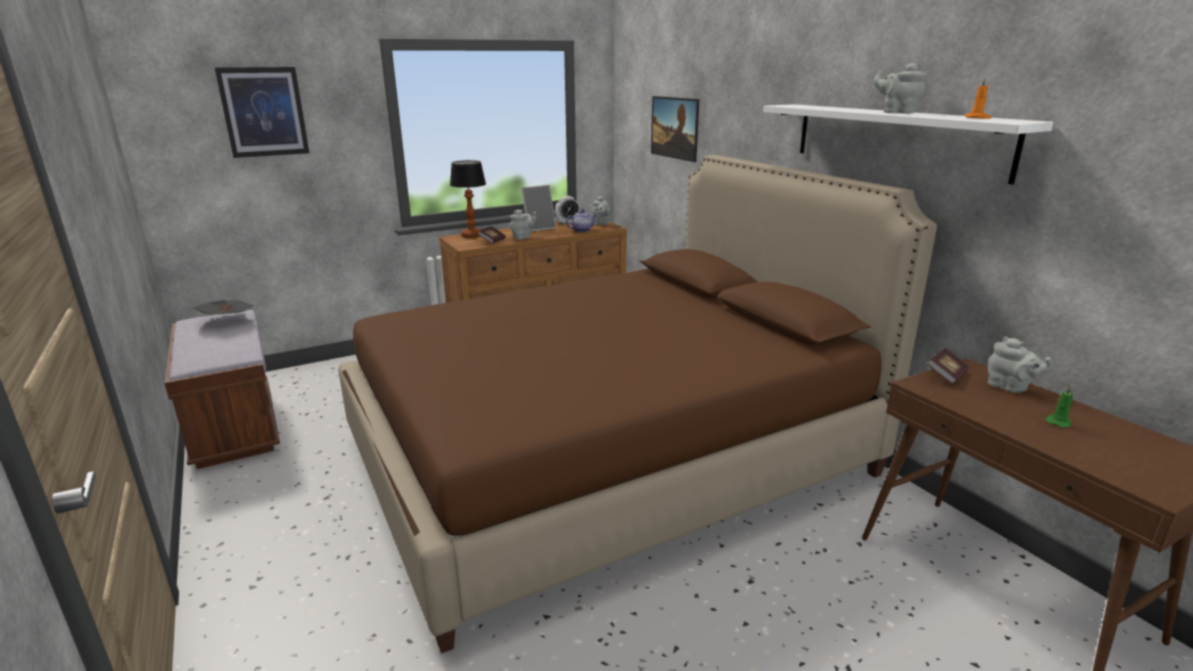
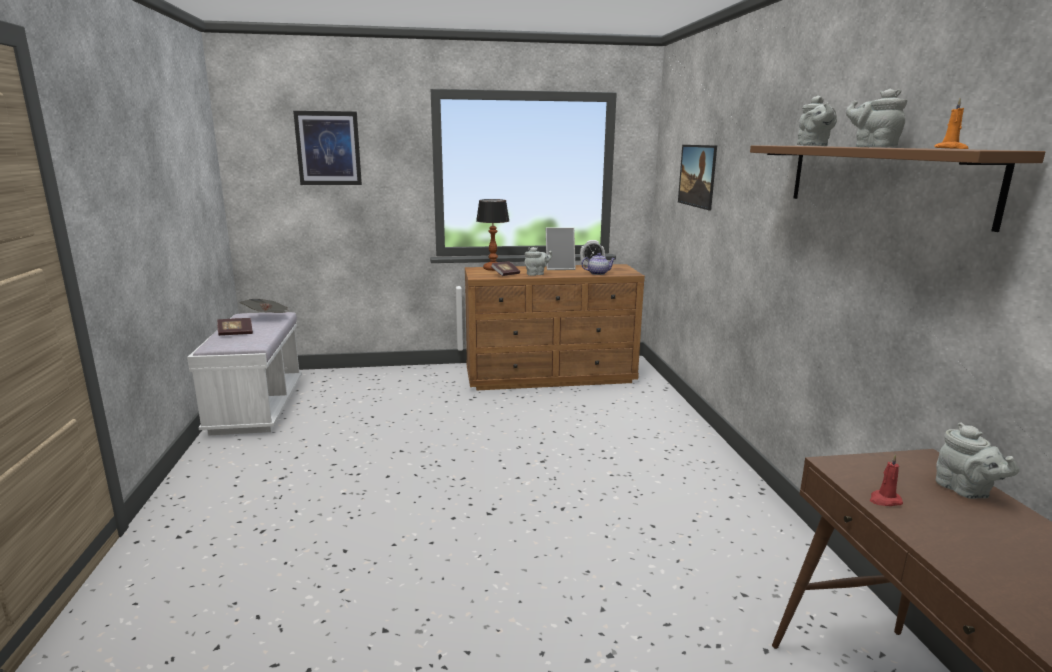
camera: 20 degrees right, 5 degrees down
(234, 426) = (256, 408): brown bench -> white bench
(601, 223) = (623, 269): grey teapot -> grey teapot (813, 146)
(607, 457) = (542, 495): brown bed -> none
(895, 139) = (880, 180): white shelf -> brown shelf
(946, 375) = (886, 462): book -> book (235, 333)
(969, 406) = (884, 500): none -> red candle
(1059, 422) = (1002, 544): green candle -> none

